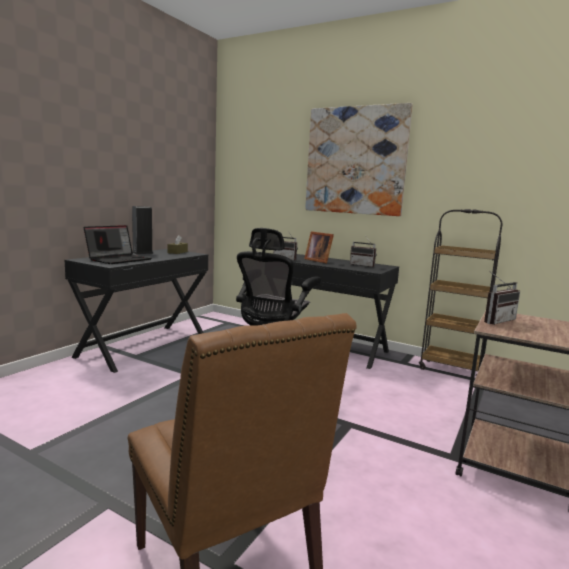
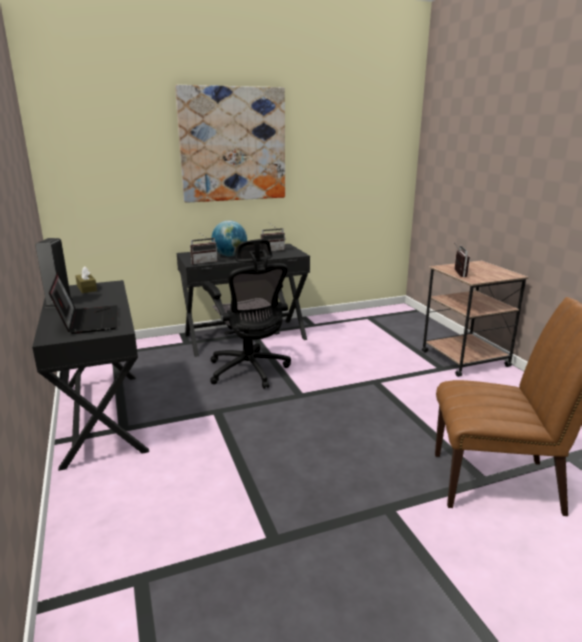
camera: 50 degrees left, 10 degrees up
(318, 260) = (230, 255): picture frame -> globe
(451, 371) = (344, 318): brown cart -> none

